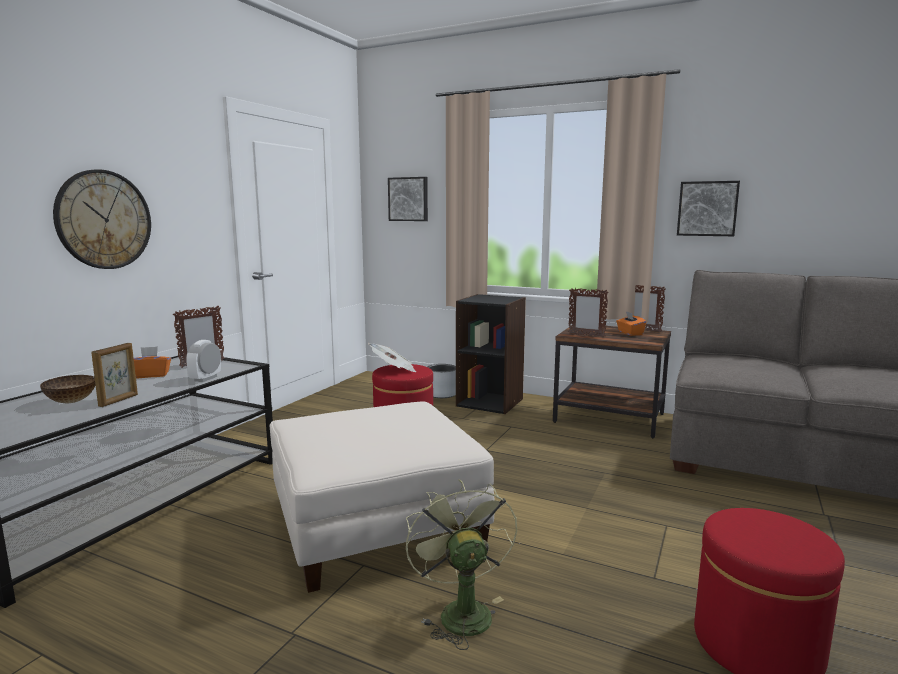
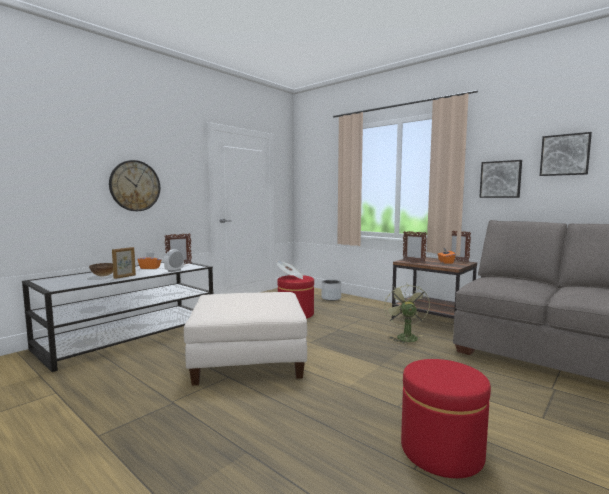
camera: 15 degrees right, 5 degrees down
(408, 199) = (319, 179): picture -> picture (565, 155)
(460, 611) = (266, 405): green fan -> green fan (405, 336)
(490, 402) = (358, 305): black bookcase -> none

